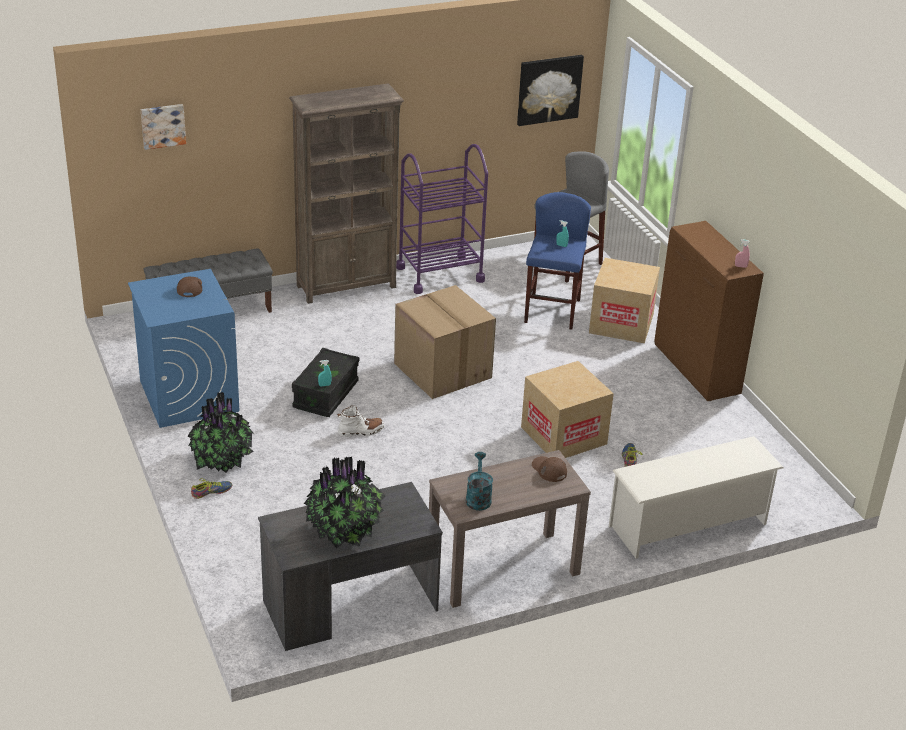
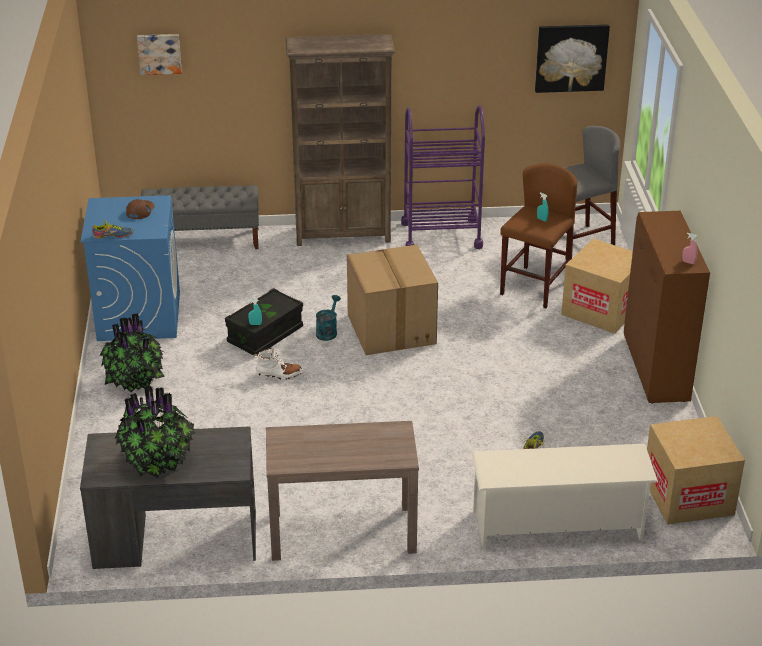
camera: 20 degrees right, 0 degrees up
(211, 492) = (109, 408): shoe -> shoe (113, 235)
(478, 497) = (302, 453): turquoise watering can -> turquoise watering can (328, 331)
(549, 470) = (389, 438): brown cap -> none
(552, 311) = (535, 287): blue stool -> brown stool
(563, 435) = (477, 412): cardboard box -> cardboard box (688, 496)

